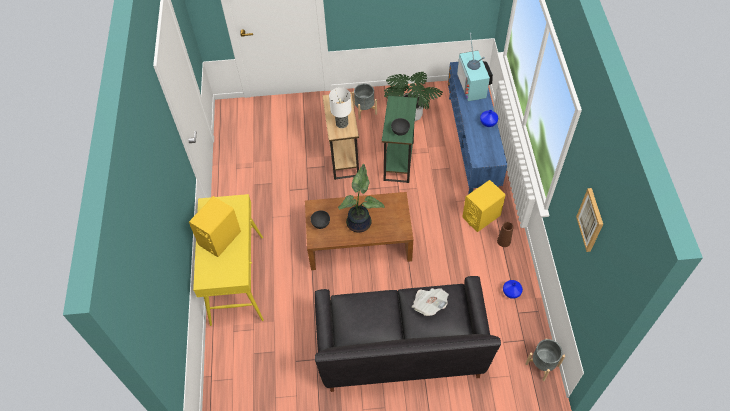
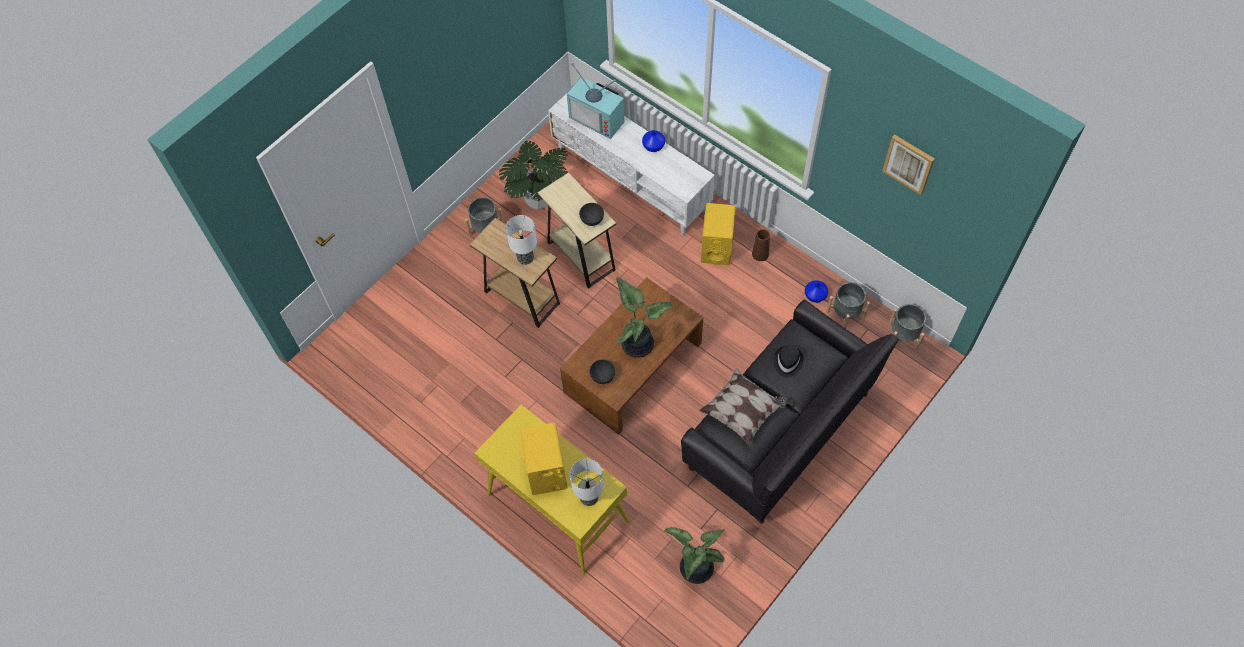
camera: 45 degrees left, 5 degrees up
(223, 272) = (588, 496): none -> table lamp
(266, 379) = (694, 569): none -> potted plant
(370, 309) = (743, 412): none -> pillow
(398, 161) = (581, 256): green side table -> beige side table
(429, 304) = (787, 362): newspaper -> black hat
(472, 143) = (631, 180): blue tv stand -> white tv stand
(518, 319) = (845, 315): none -> grey planter

